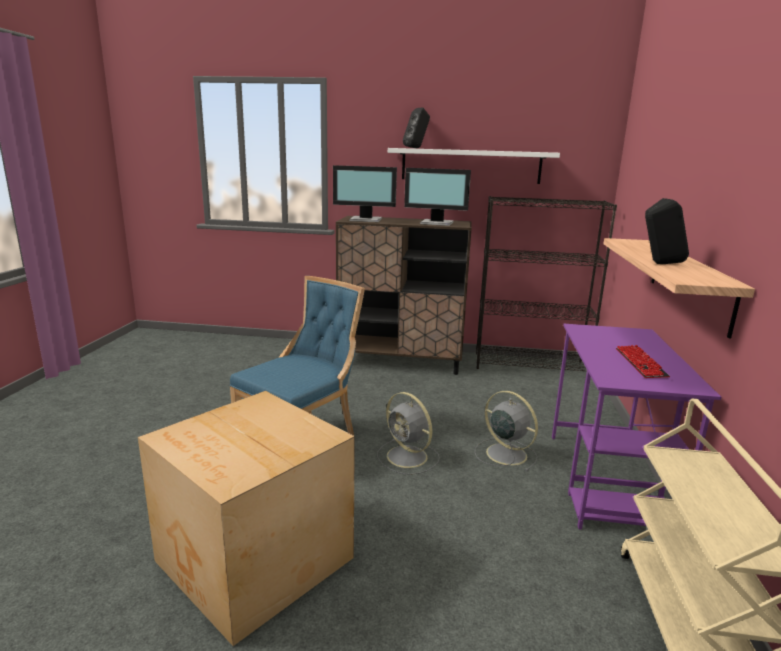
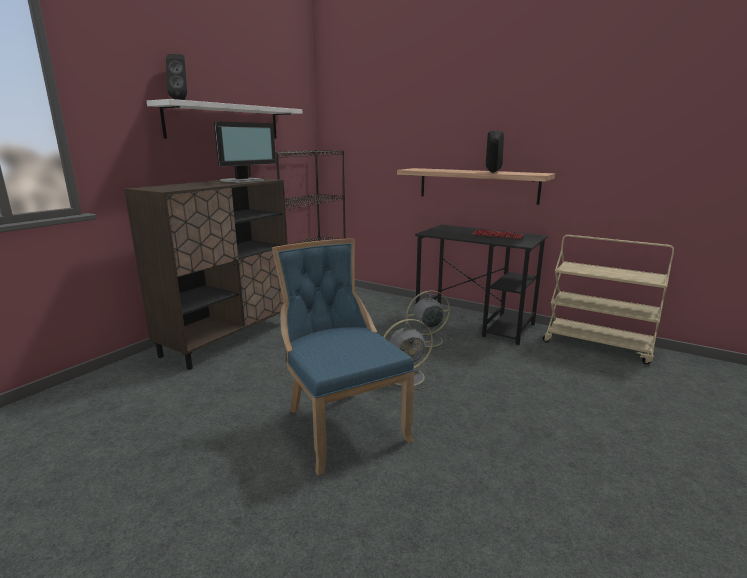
camera: 65 degrees left, 0 degrees up
(254, 561) = (532, 485): cardboard box -> none
(366, 220) = (176, 187): monitor -> none
(607, 482) = (475, 323): purple desk -> black desk

